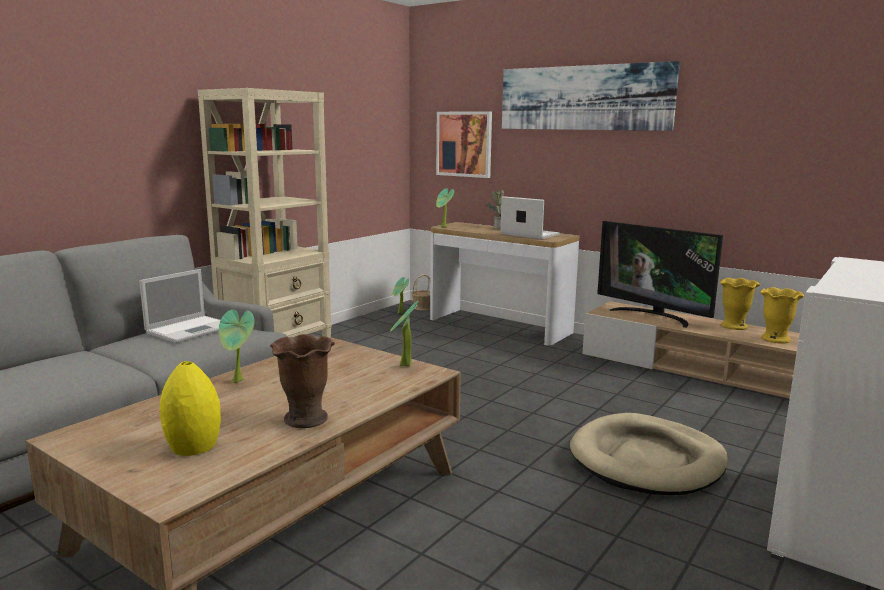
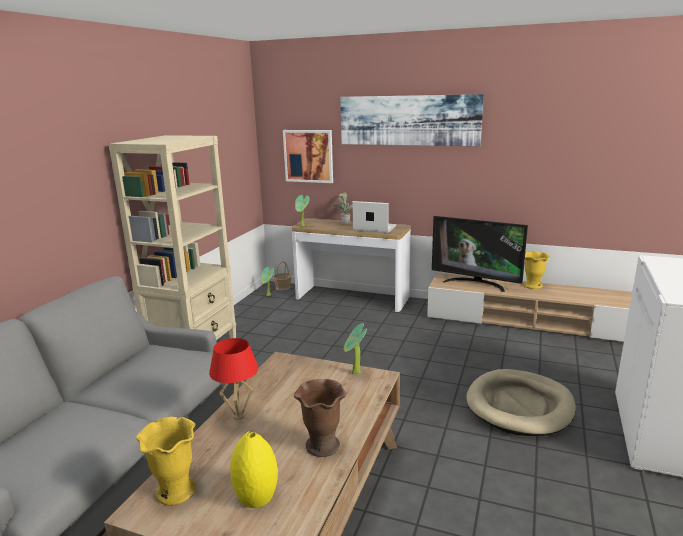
camera: 15 degrees left, 5 degrees up
(191, 329) = (154, 363): laptop -> none
(239, 382) = (238, 416): potted plant -> red table lamp
(775, 339) = (565, 294): yellow vase -> yellow vase (175, 491)

